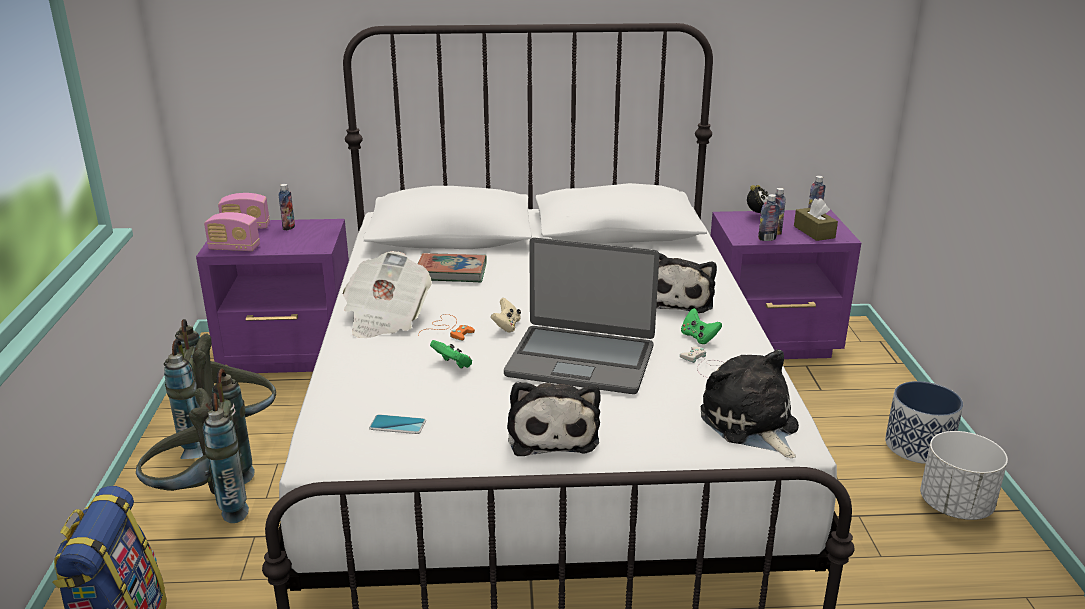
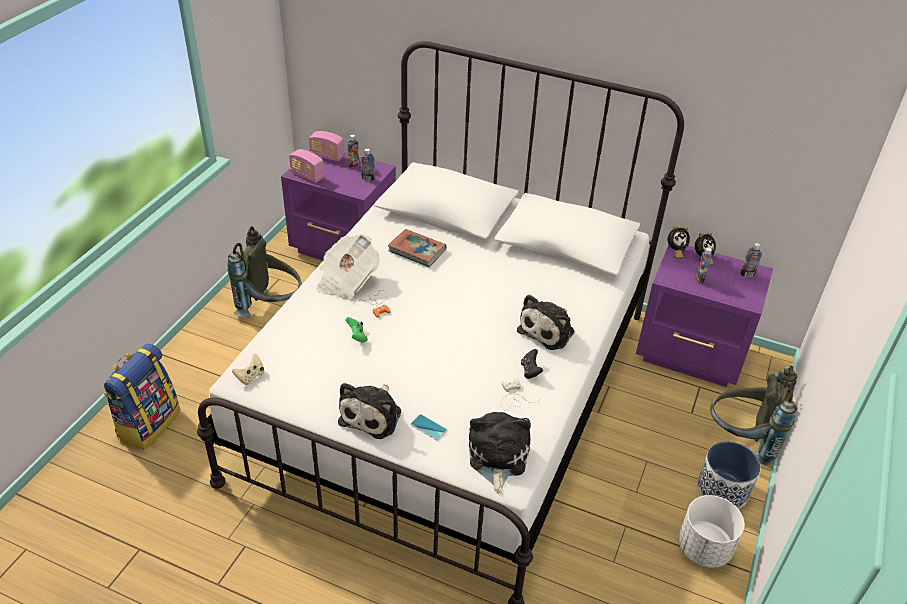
camera: 25 degrees right, 15 degrees up
(205, 504) = (232, 351): grey backpack -> grey backpack (741, 440)
(397, 425) = (292, 373): phone -> phone (428, 427)
(506, 326) = (414, 314): beige game controller -> beige game controller (250, 376)
(581, 360) = (437, 362): laptop -> none
(698, 337) = (530, 371): green game controller -> black game controller
(727, 217) = (675, 251): none -> alarm clock
(767, 239) = (686, 285): bottle -> bottle (368, 178)
(814, 232) = (732, 290): brown tissue box -> none

